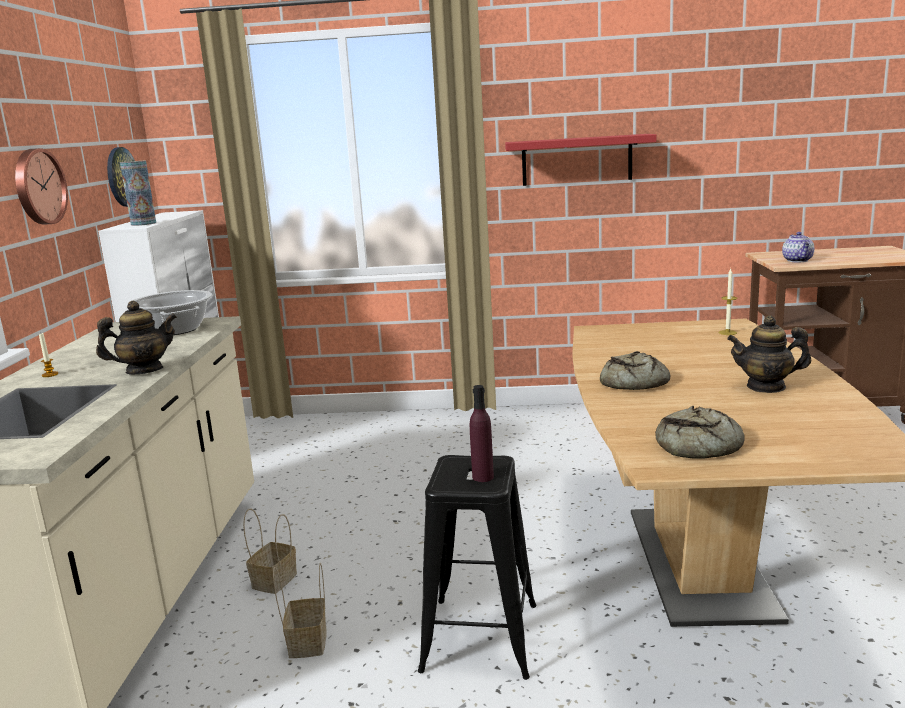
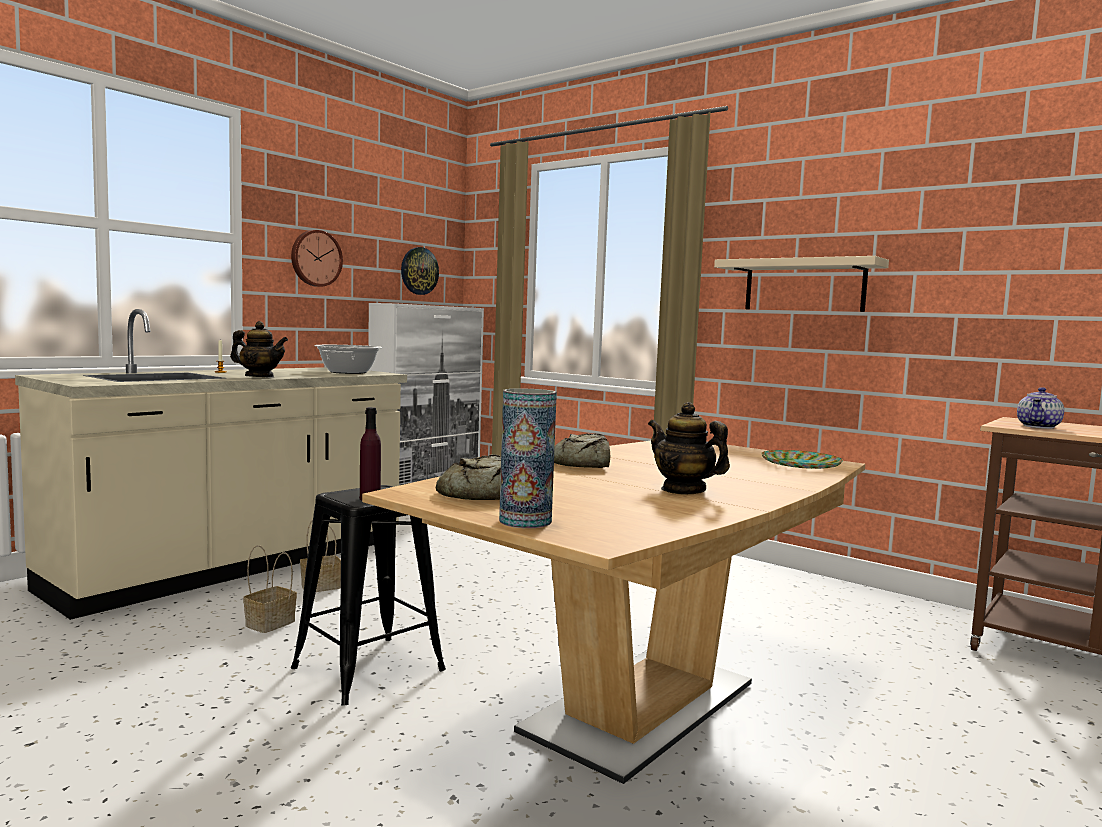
camera: 35 degrees right, 10 degrees down
(143, 224) = (406, 303): vase -> vase (525, 521)
(576, 160) = (804, 286): red shelf -> beige shelf
(727, 332) = (800, 464): candle -> plate

